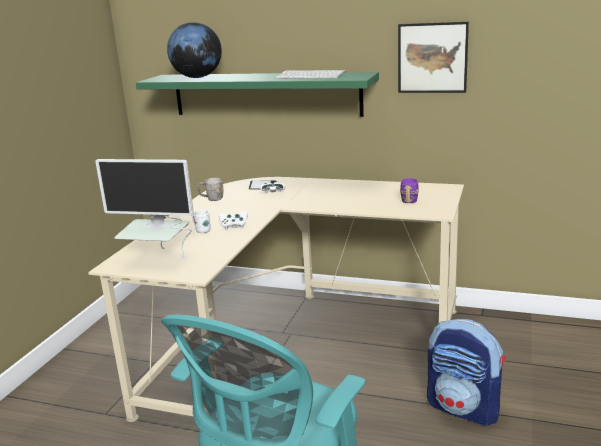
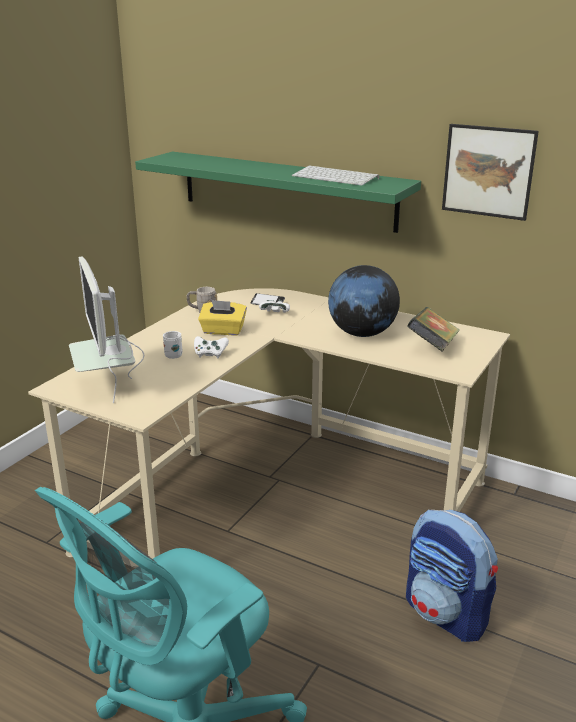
camera: 10 degrees right, 5 degrees up
(158, 259) = (108, 387): monitor -> monitor turned 45 degrees clockwise
(197, 77) = (207, 162): globe -> globe (362, 333)
(236, 210) = (223, 331): none -> yellow tissue box
(410, 199) = (432, 347): purple mug -> book

